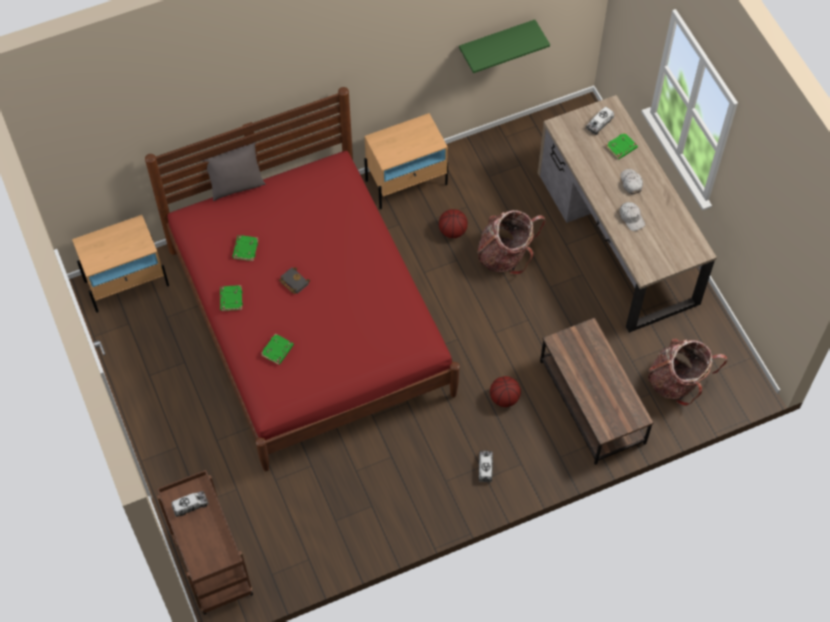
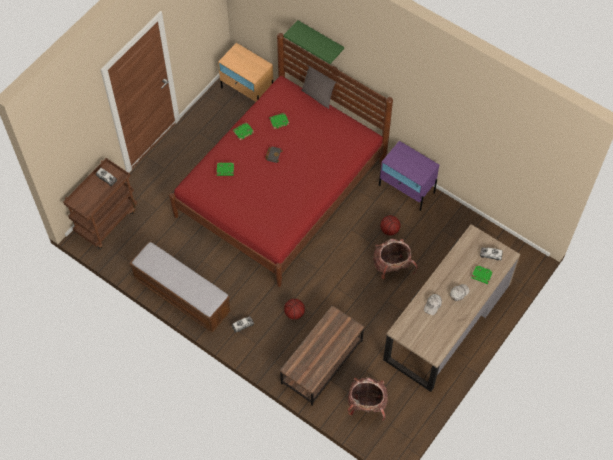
camera: 60 degrees right, 0 degrees up
(394, 521) = (182, 296): none -> bench
(407, 182) = (406, 189): beige nightstand -> purple nightstand
(496, 41) = (490, 161): green shelf -> green shelf (320, 39)

